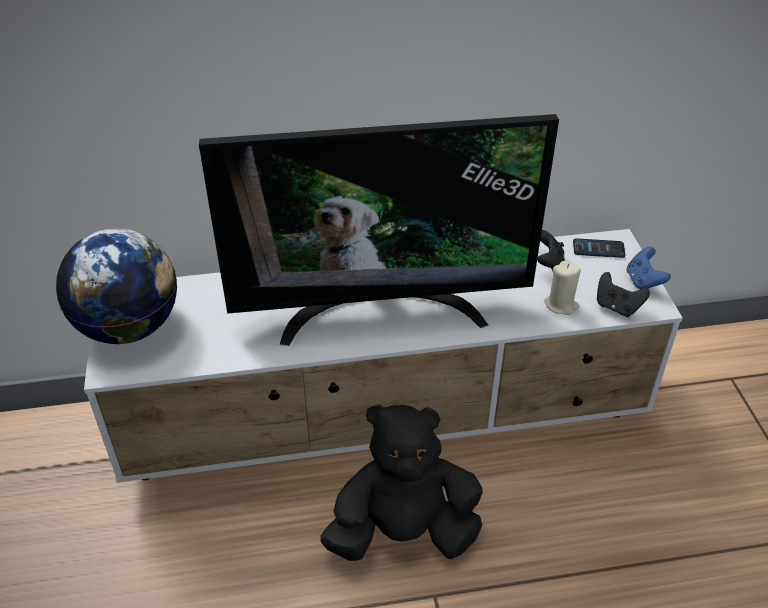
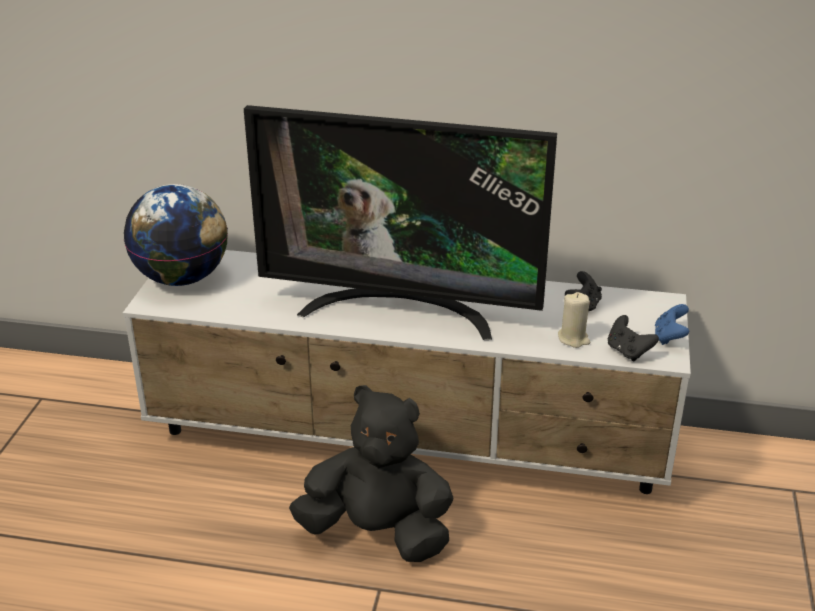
camera: 20 degrees right, 10 degrees down
(598, 249) = (641, 304): phone -> none

